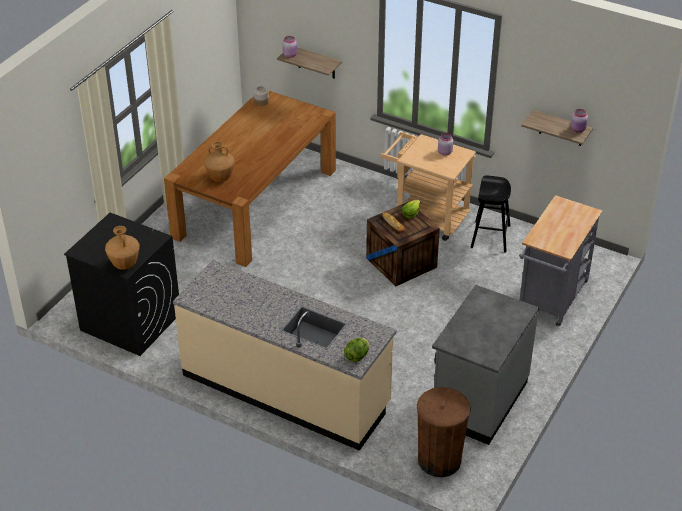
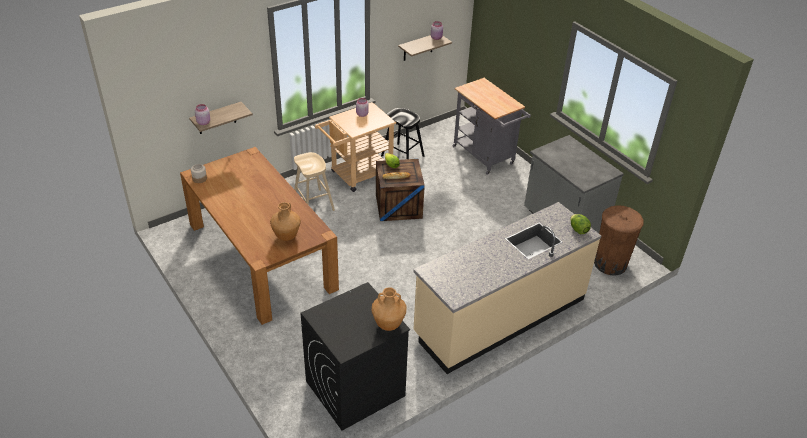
camera: 65 degrees left, 0 degrees up
(355, 205) = (313, 204): none -> beige stool

